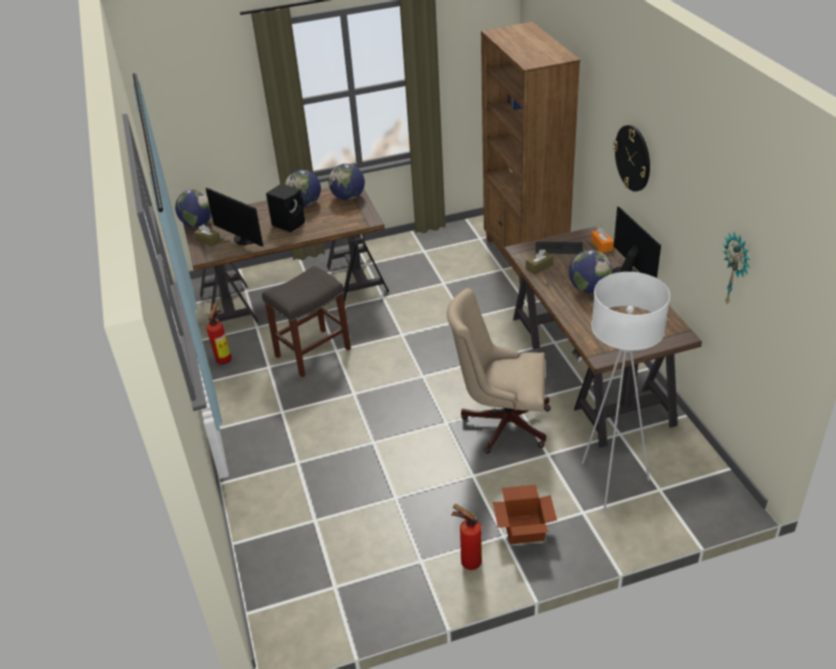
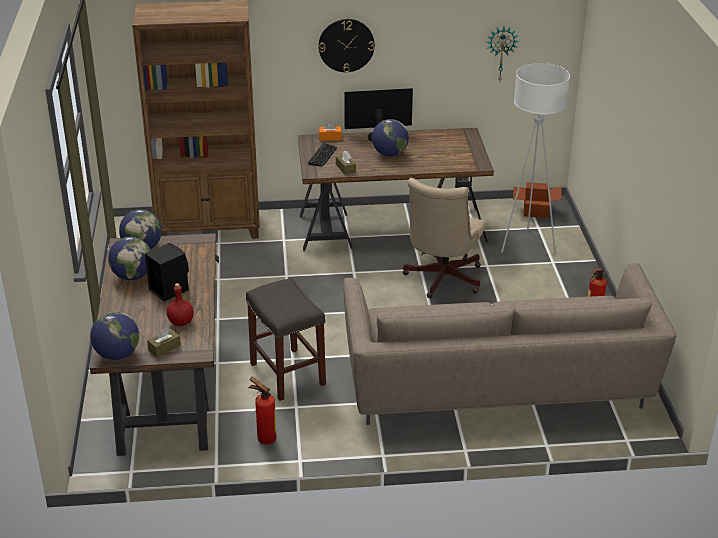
camera: 80 degrees left, 5 degrees down
(244, 239) = (181, 322): monitor -> red bottle
(321, 494) = (498, 386): none -> beige sofa
(524, 528) = (562, 289): cardboard box -> cardboard box (535, 210)

